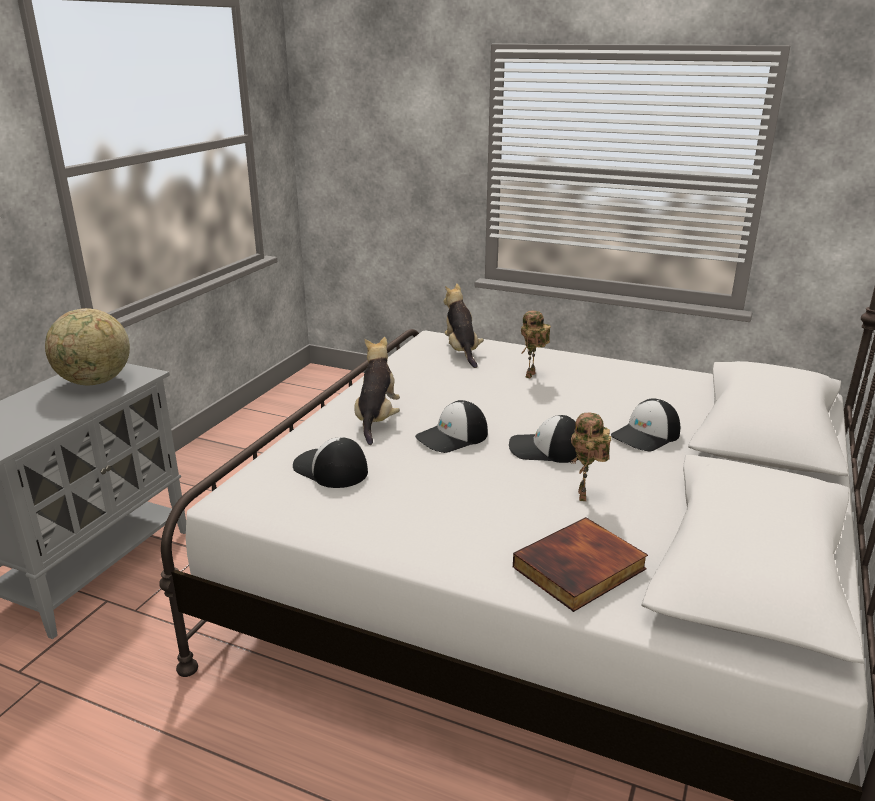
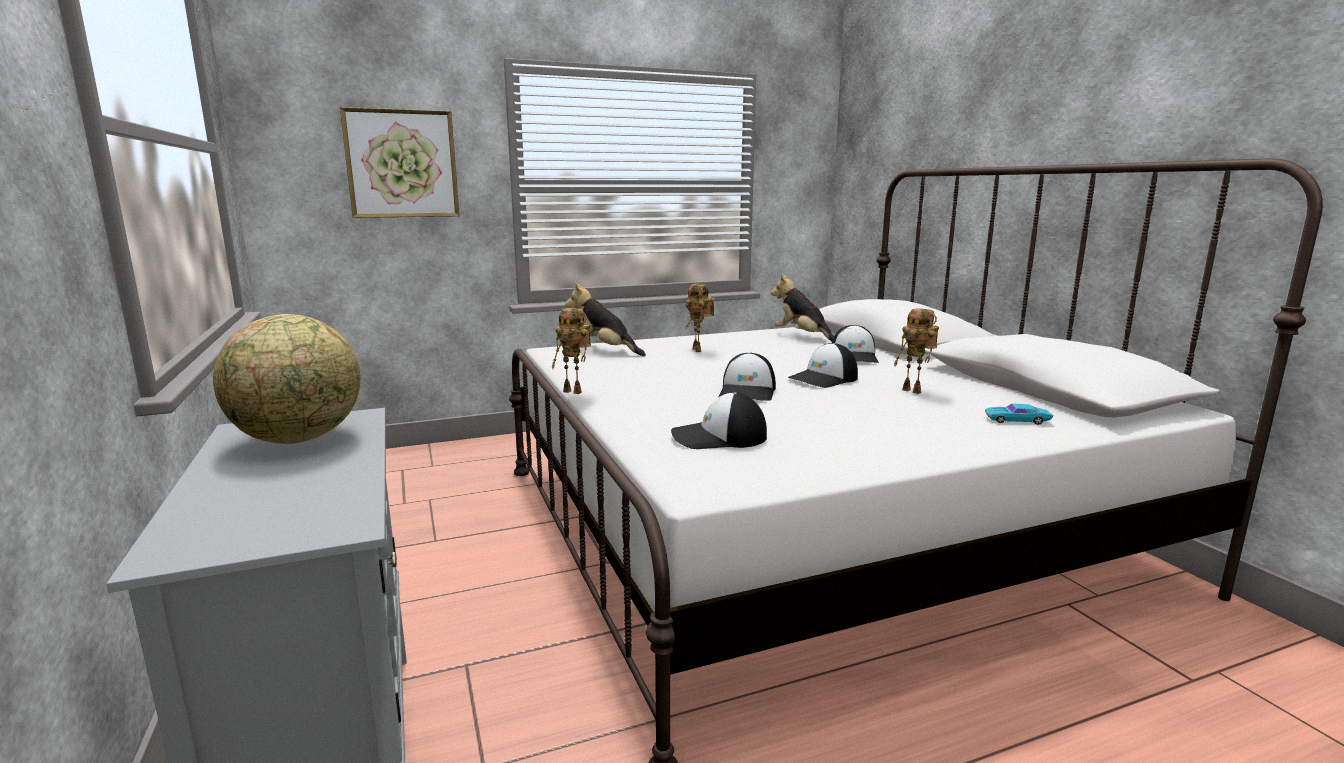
camera: 45 degrees left, 10 degrees down
(344, 389) = (574, 391): none -> toy robot
(377, 420) = (660, 400): plush toy -> plush toy (802, 337)
(401, 143) = (402, 164): none -> picture
(580, 569) = (1017, 420): book -> turquoise toy car

